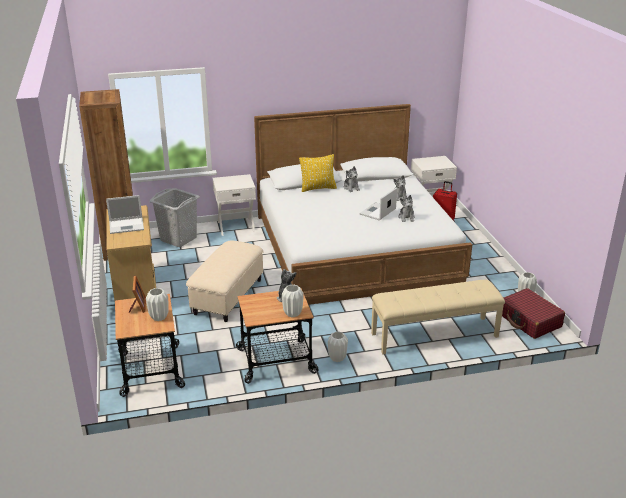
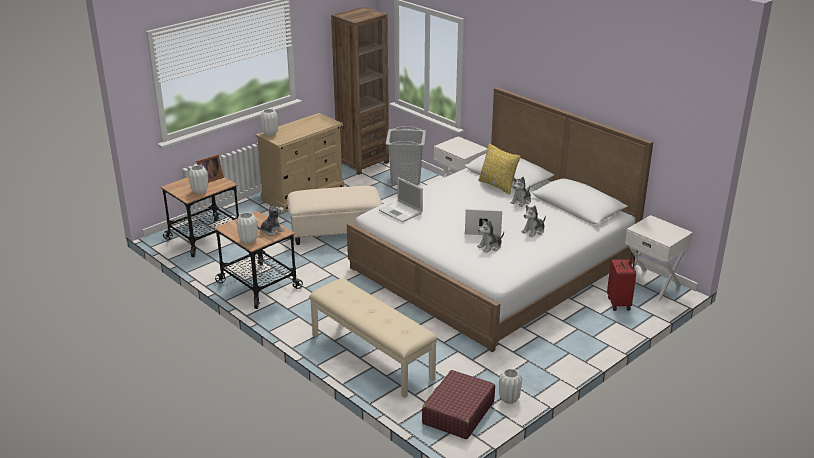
camera: 60 degrees right, 0 degrees up
(127, 225) = (299, 128): laptop -> laptop (401, 212)
(337, 358) = (287, 313): white vase -> white vase (270, 133)

